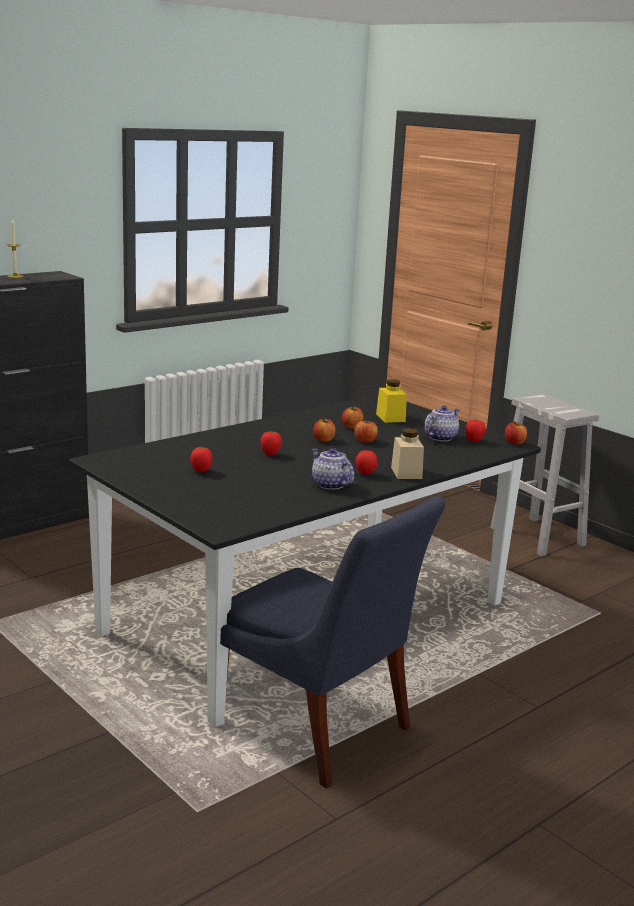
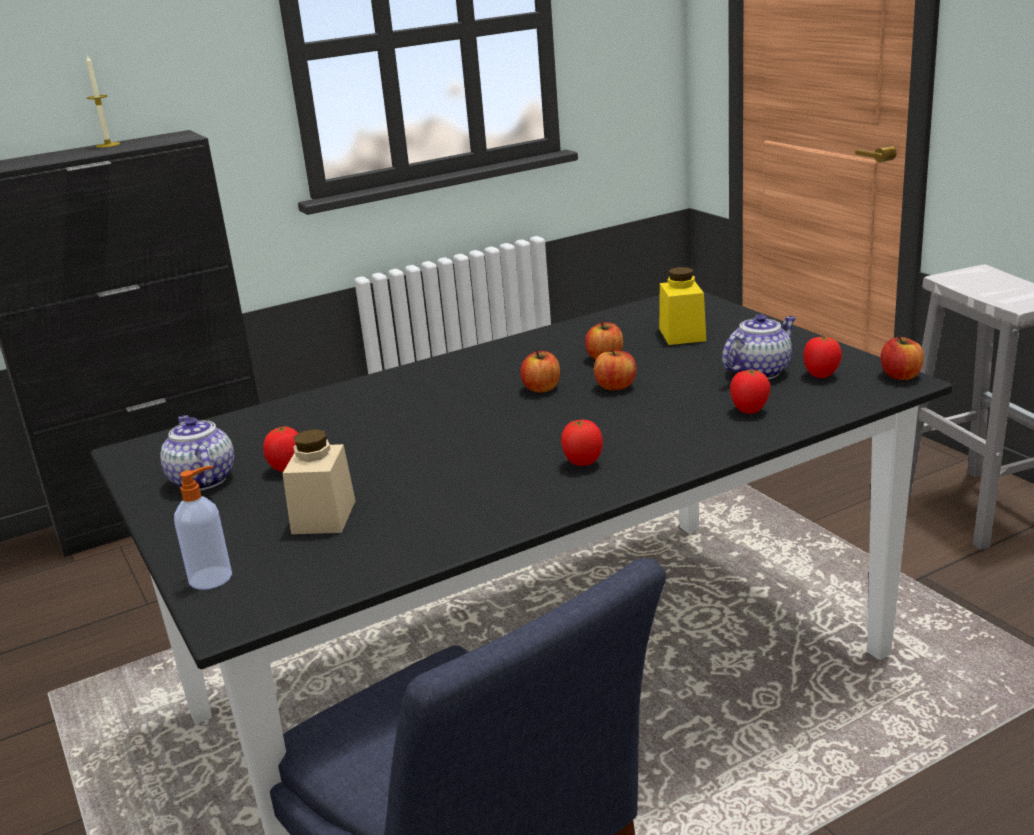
camera: 15 degrees right, 5 degrees up
(196, 514) = (212, 577): none -> soap dispenser
(270, 454) = (431, 425): tomato -> tomato (749, 411)
(329, 484) = (503, 493): teapot -> teapot (201, 480)
(406, 473) = (663, 458): beige jar -> beige jar (324, 517)

